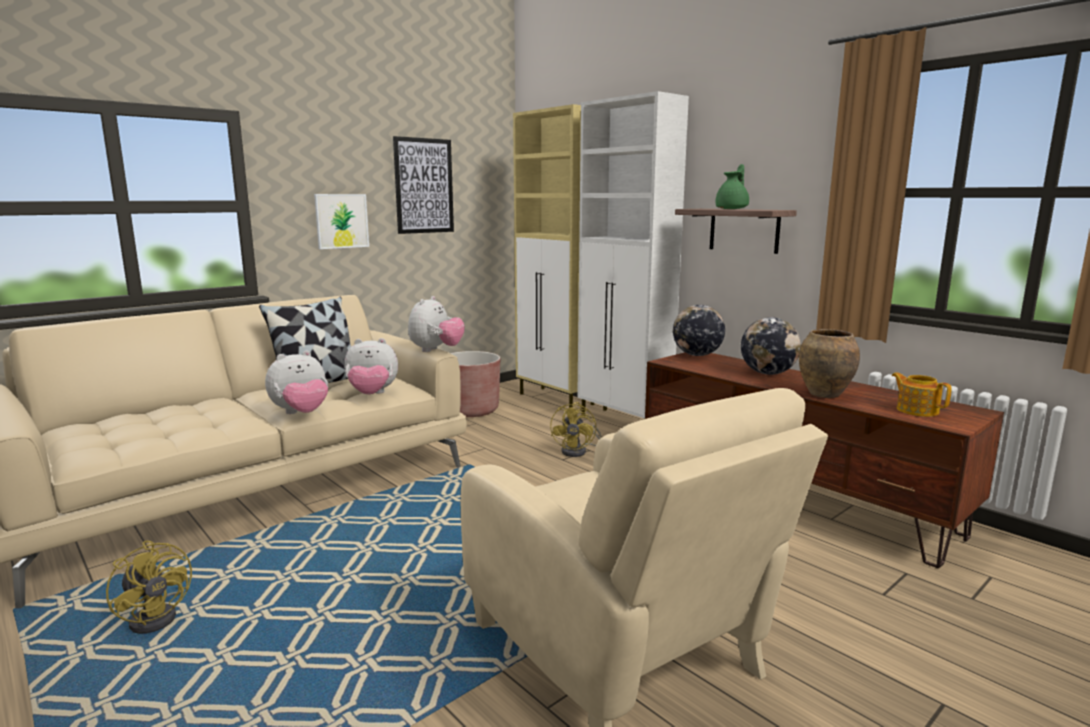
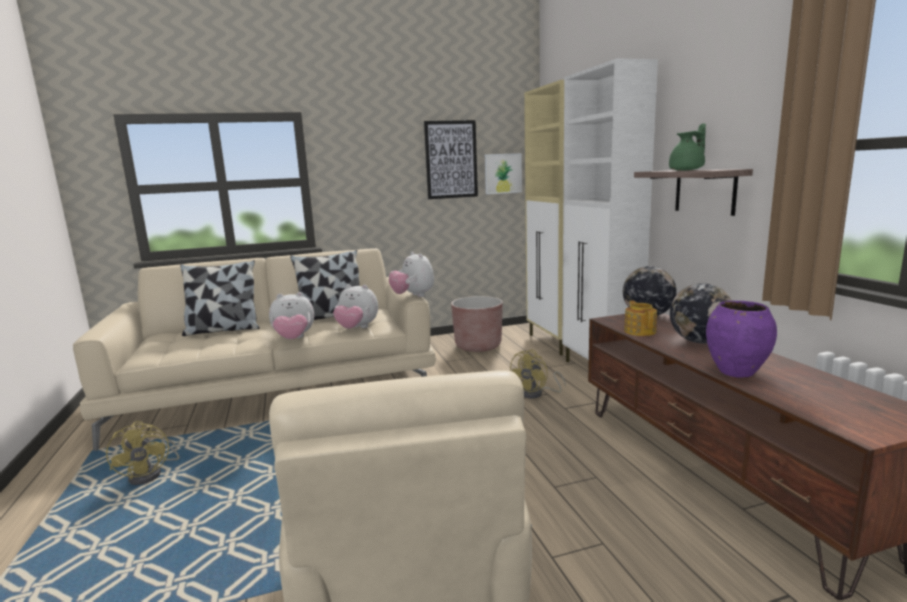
camera: 25 degrees right, 0 degrees up
(172, 412) = (223, 330): none -> pillow
(341, 221) = (380, 190): picture -> picture (503, 173)
(436, 350) = (413, 296): plush toy -> plush toy turned 105 degrees clockwise
(823, 394) = (735, 372): brown vase -> purple vase
(916, 410) = (835, 406): teapot -> teapot (640, 331)

